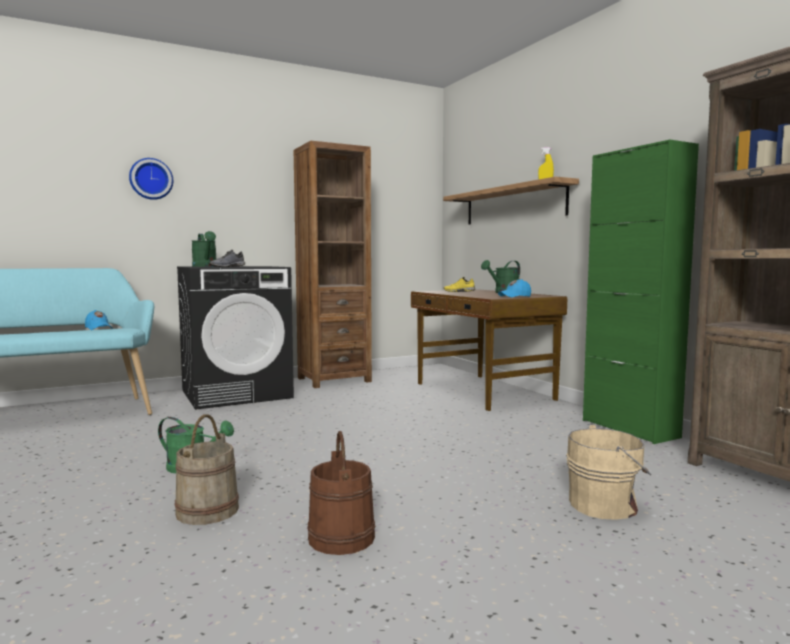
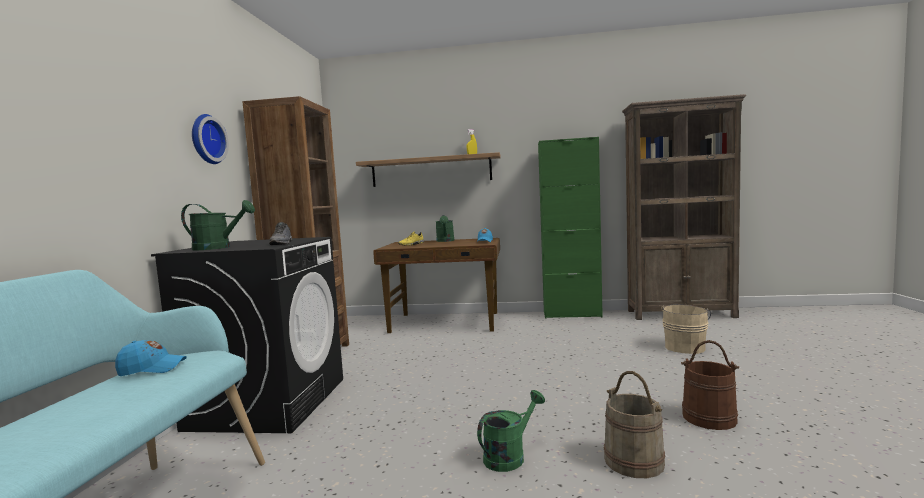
camera: 55 degrees left, 0 degrees up
(151, 179) = (103, 121): wall clock -> wall clock (206, 139)

